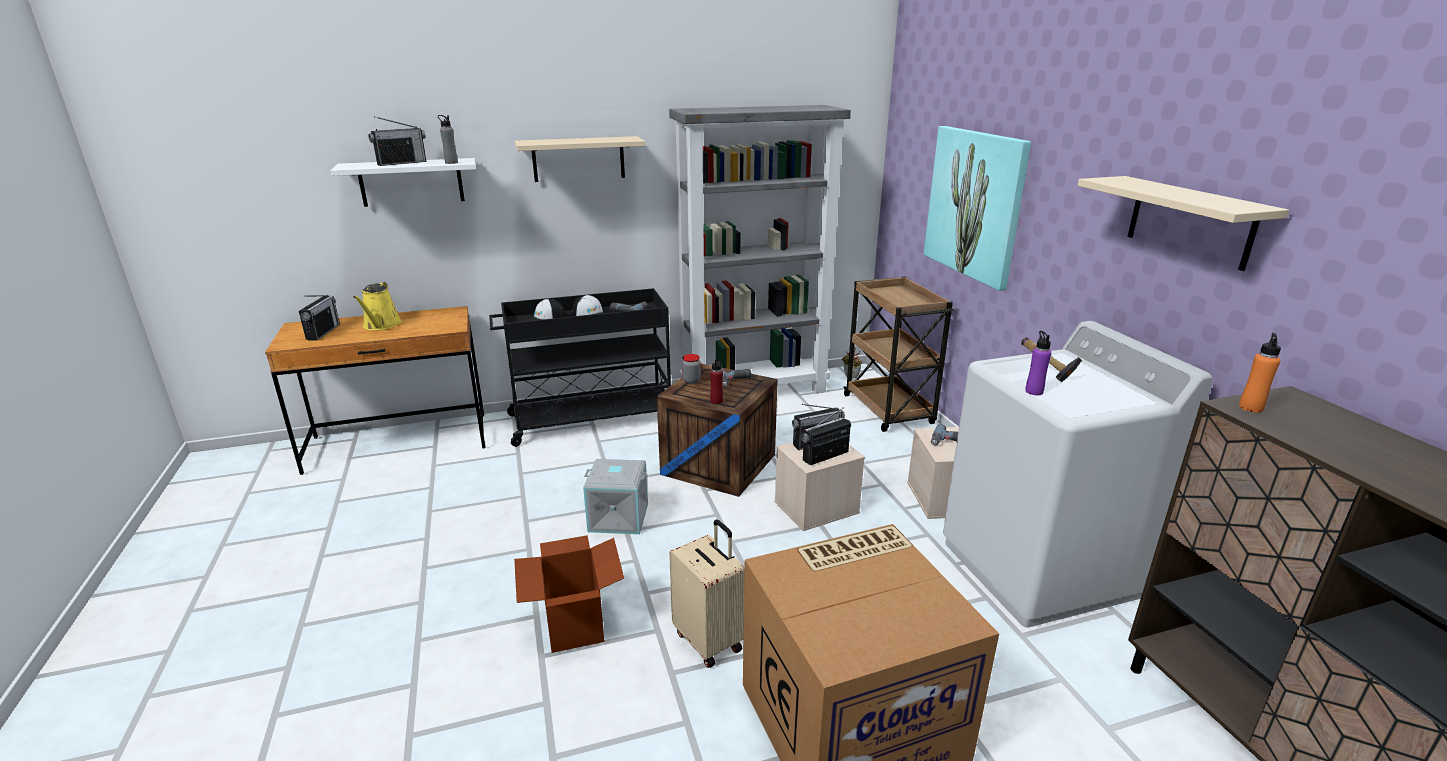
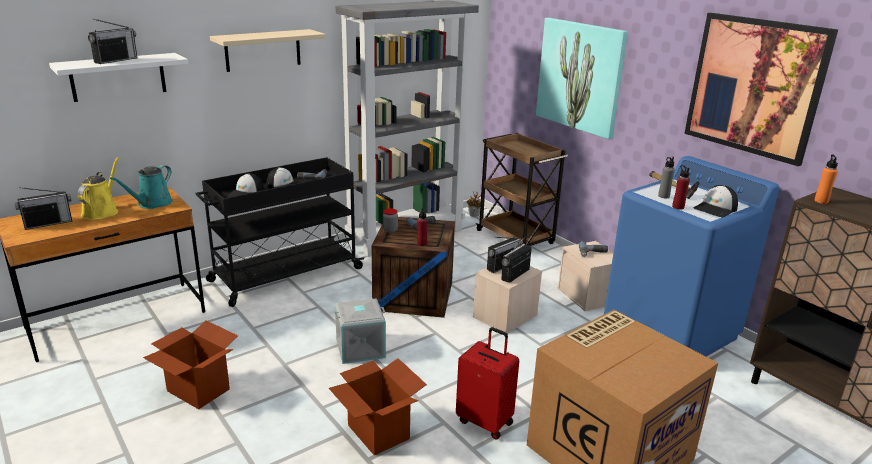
camera: 20 degrees left, 0 degrees up
(323, 332) = (48, 223): radio -> radio turned 75 degrees clockwise
(381, 325) = (102, 211): yellow watering can -> yellow watering can turned 150 degrees counterclockwise
(422, 533) = (198, 390): none -> cardboard box
(434, 322) = (152, 204): none -> turquoise watering can
(451, 163) = (164, 58): grey bottle -> grey bottle (663, 196)
(709, 640) = (485, 421): beige suitcase -> red suitcase
(1034, 391) = (678, 207): purple bottle -> red bottle
(1038, 569) = (670, 332): white washing machine -> blue washing machine
(1094, 401) = (716, 209): none -> cap
(1190, 222) = (754, 86): beige shelf -> picture

